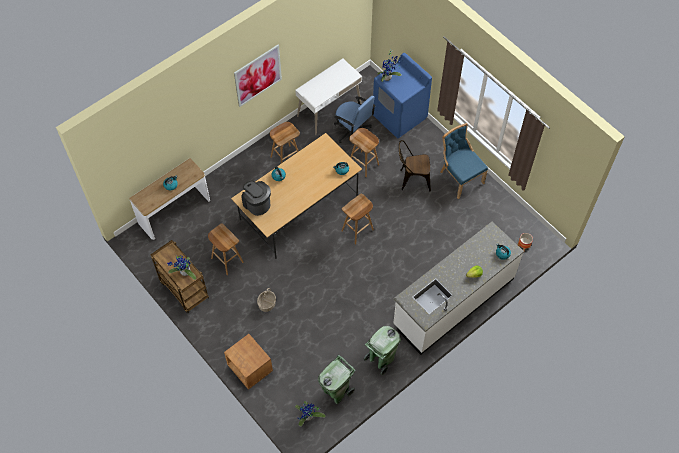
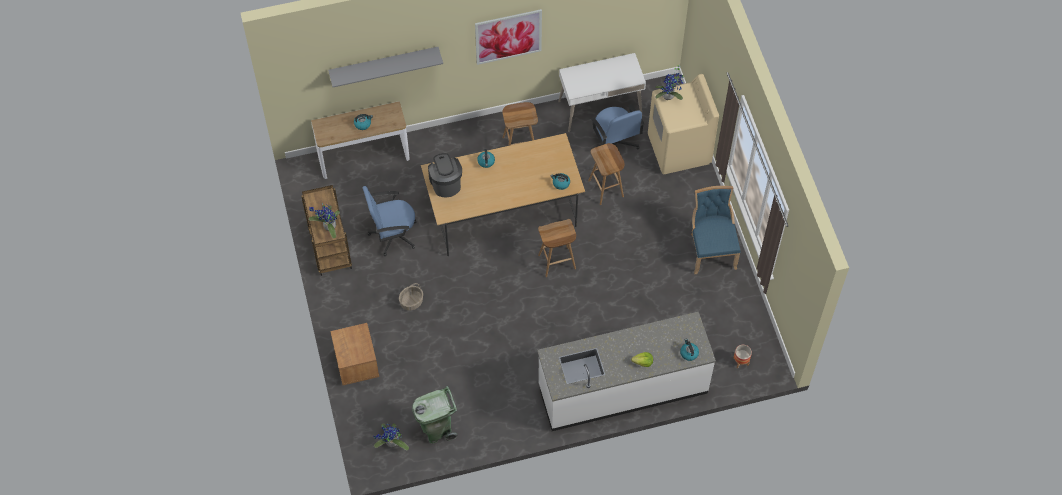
camera: 25 degrees right, 0 degrees up
(174, 130) = (384, 63): none -> grey shelf
(226, 260) = (392, 234): brown stool -> blue office chair
(381, 359) = (505, 416): green trash can -> none
(399, 117) = (679, 149): blue washing machine -> beige washing machine
(412, 179) = (653, 229): brown chair -> none

